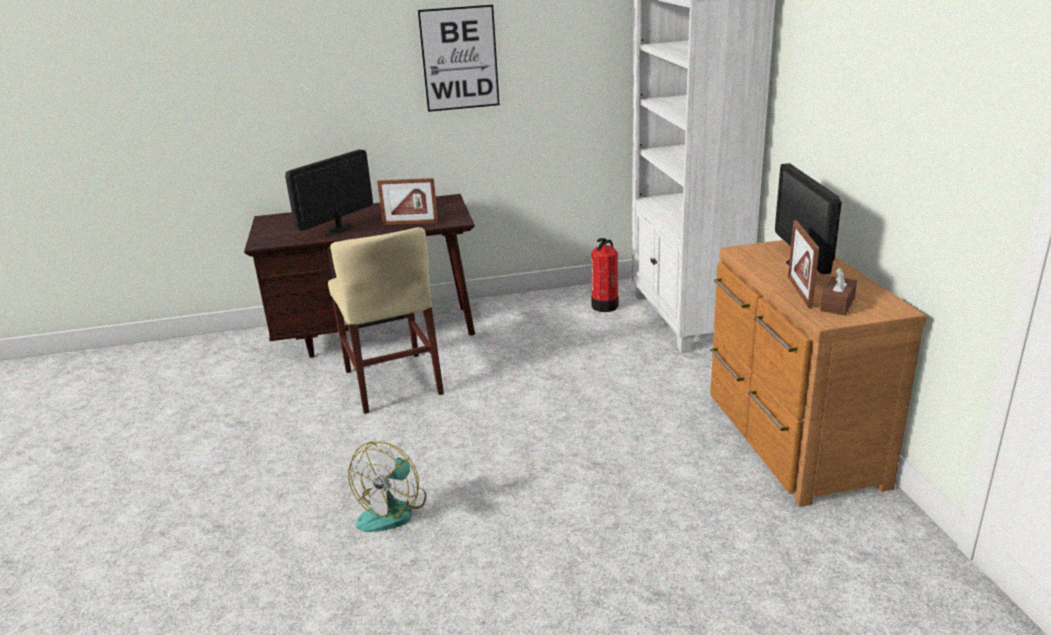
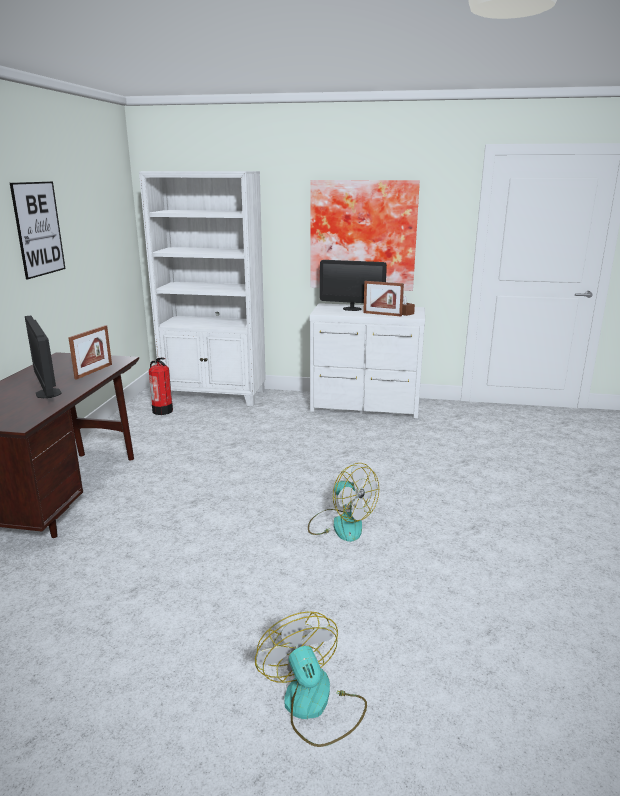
camera: 70 degrees left, 5 degrees down
(81, 571) = (314, 706): none -> fan
(392, 382) = (162, 502): beige chair -> none
(790, 441) = (365, 406): brown dresser -> white dresser
(872, 135) = (363, 235): none -> picture

